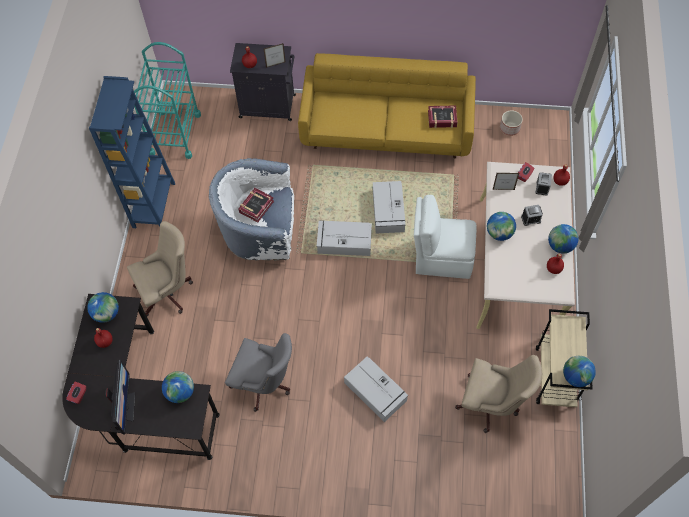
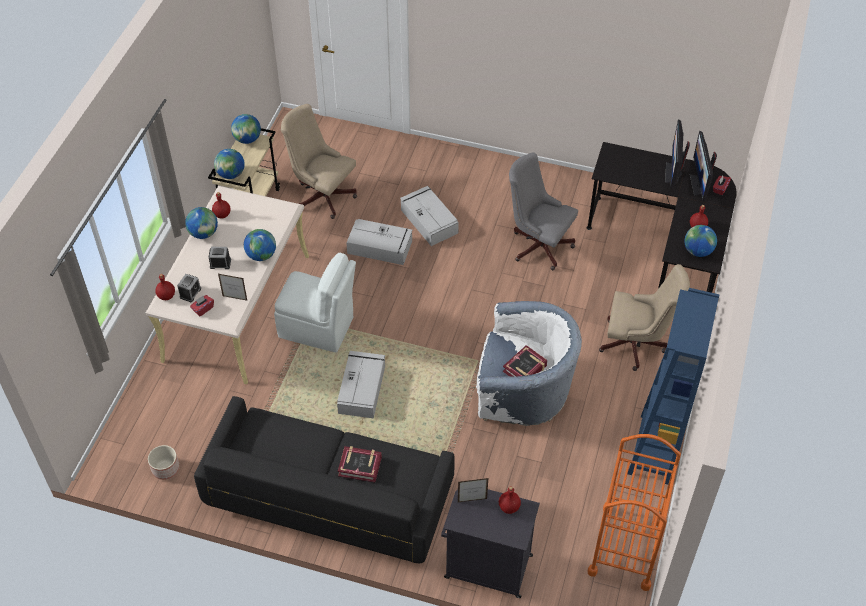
camera: 170 degrees left, 10 degrees down
(99, 396) = (699, 185): none -> monitor
(168, 292) = (636, 345): beige office chair -> beige office chair turned 150 degrees counterclockwise
(175, 134) = (626, 547): turquoise cart -> orange cart
(180, 392) = (620, 176): globe -> globe (231, 174)
(343, 242) = (425, 364): grey storage box -> grey storage box (381, 247)
(387, 130) = (329, 497): yellow sofa -> black sofa
(442, 119) = (261, 437): book -> book (360, 466)

